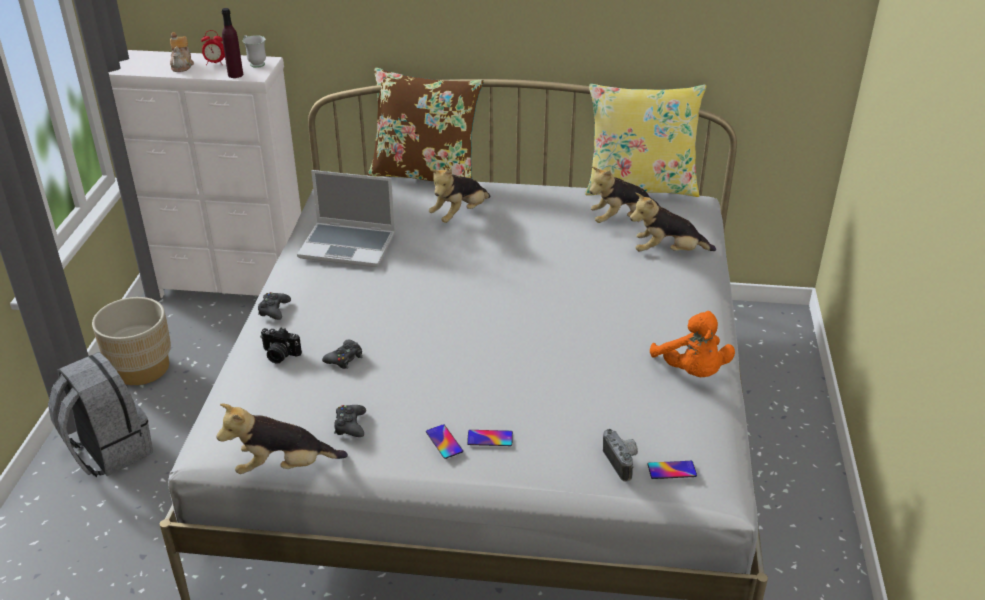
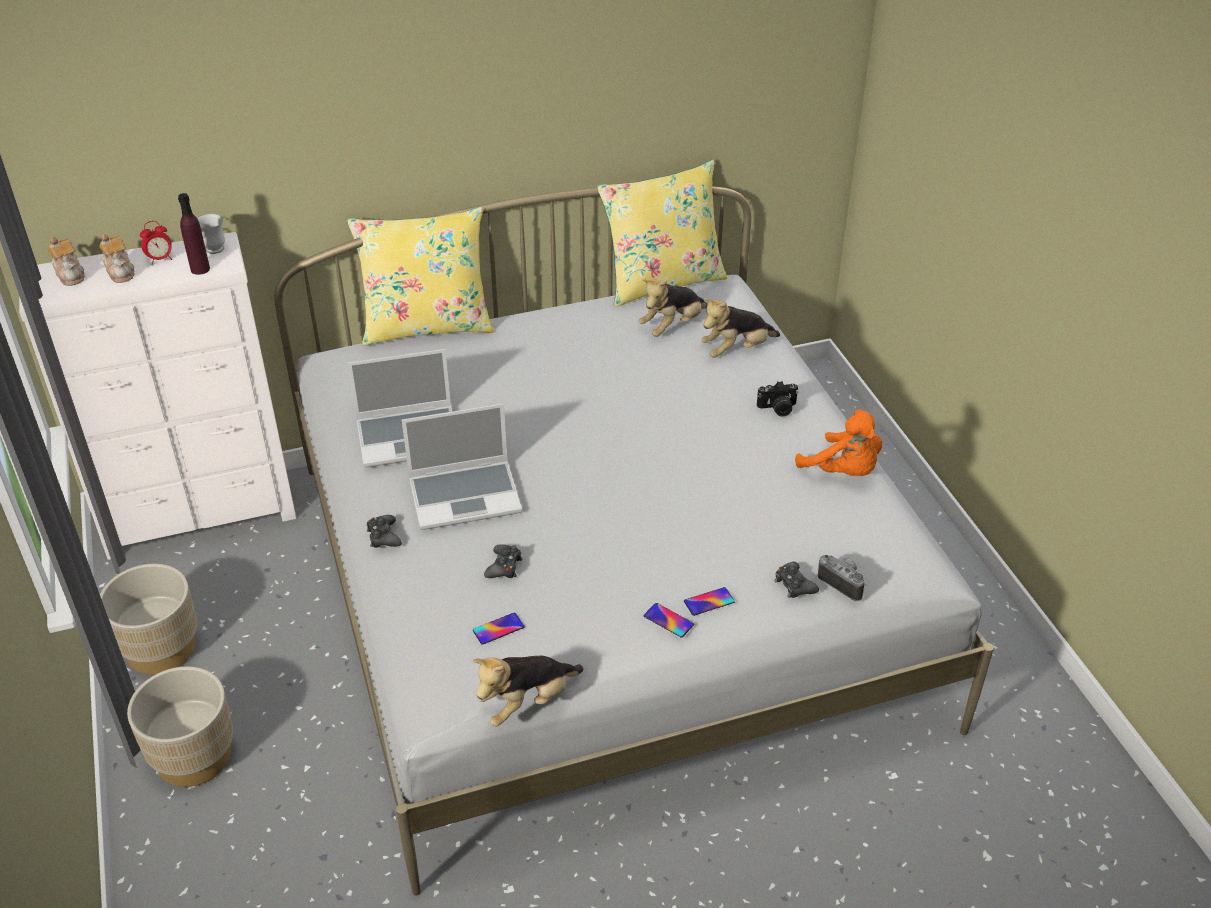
camera: 25 degrees left, 5 degrees up
(108, 450) = (194, 757): grey backpack -> beige planter
(149, 60) = (70, 275): none -> teapot
(279, 355) = (431, 585): camera -> camera (777, 409)
(350, 425) = (564, 636): black game controller -> black game controller (794, 585)
(357, 298) = (466, 495): none -> laptop
(426, 174) = (427, 326): brown pillow -> yellow pillow
(459, 215) = (502, 365): plush toy -> none
(672, 470) = (889, 575): phone -> phone (498, 629)

